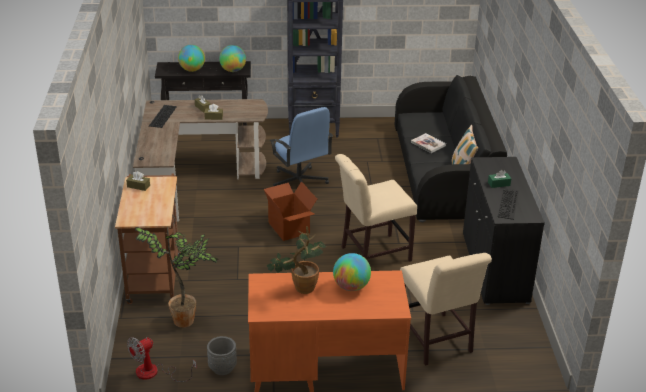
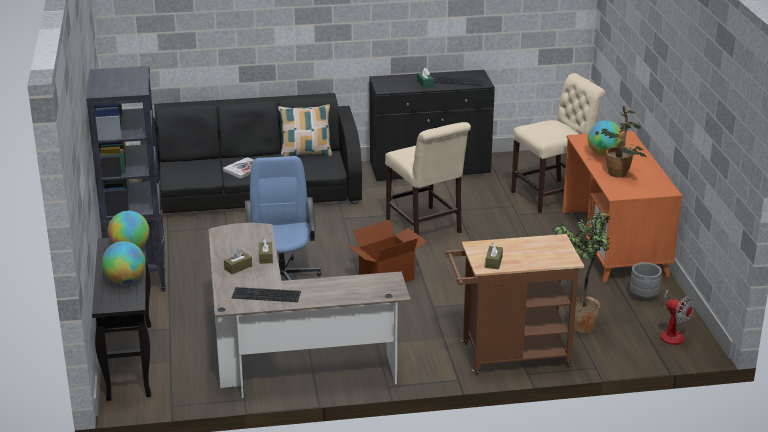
camera: 95 degrees left, 5 degrees down
(299, 182) = (283, 277): blue office chair -> blue office chair turned 60 degrees counterclockwise

